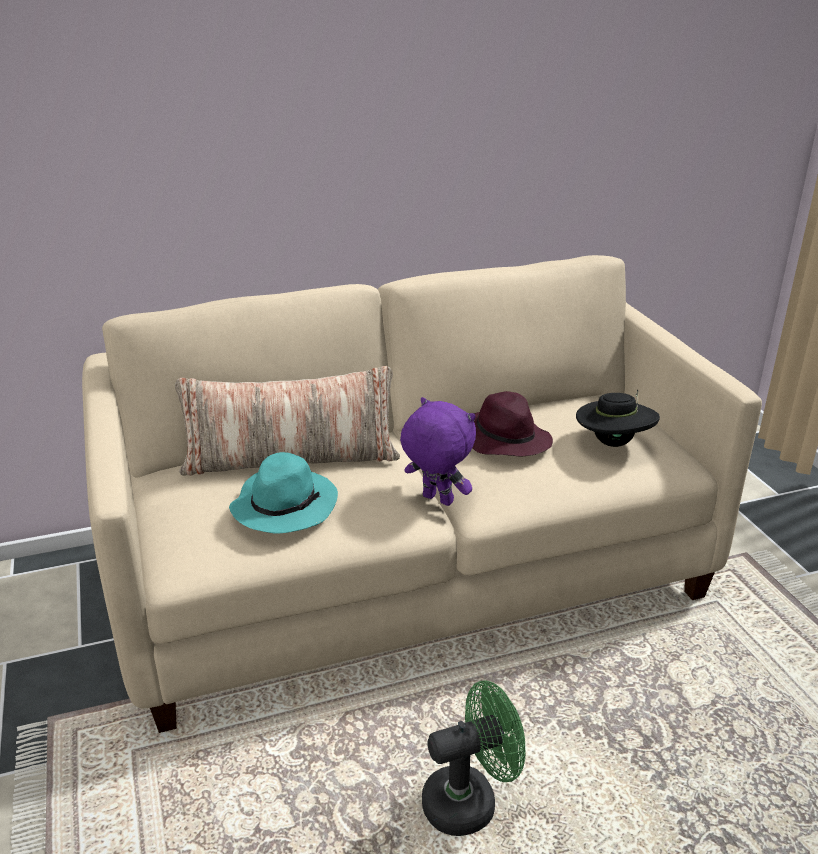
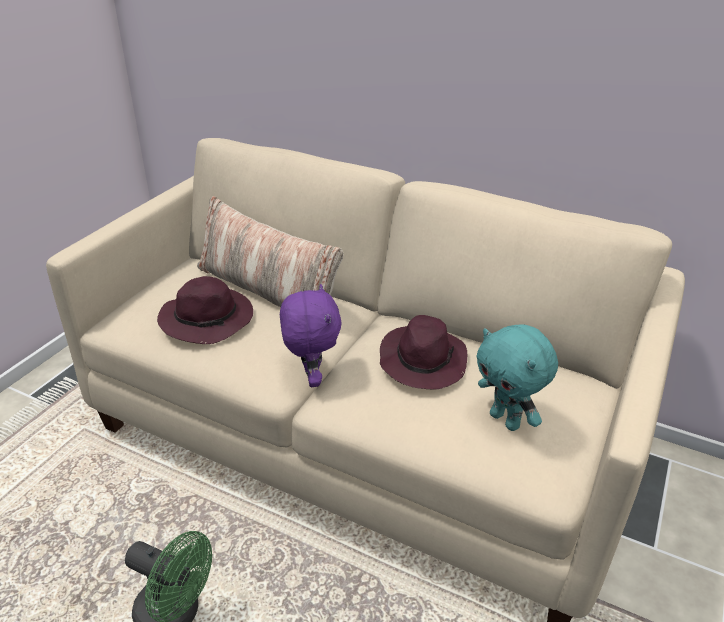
camera: 45 degrees right, 5 degrees up
(284, 505) = (208, 319): turquoise hat -> purple hat
(613, 443) = (506, 420): black hat -> turquoise plush toy

